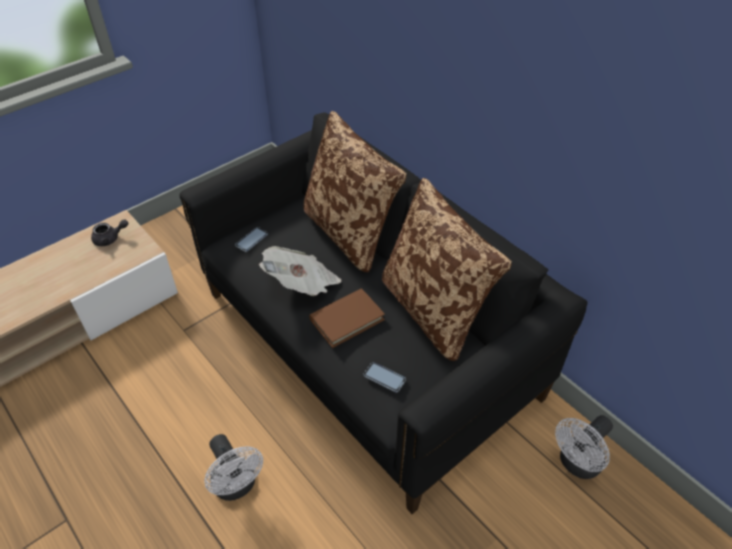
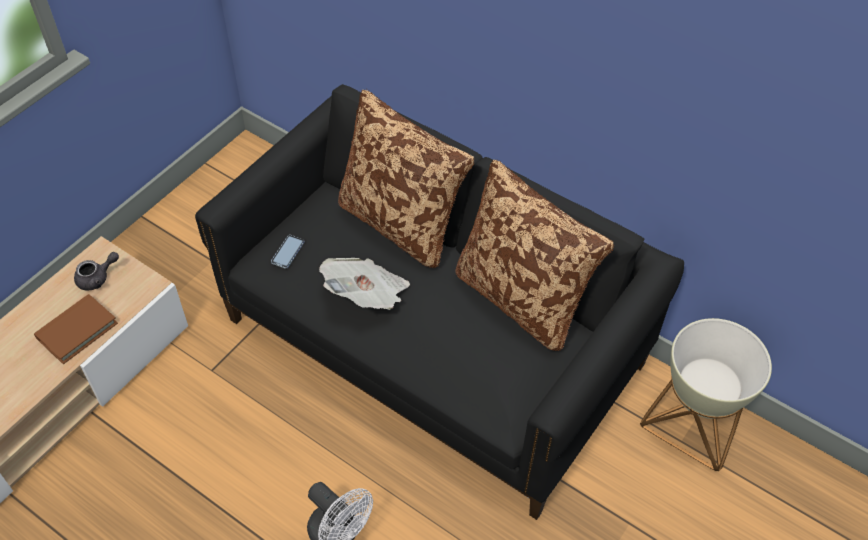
camera: 15 degrees left, 5 degrees up
(347, 320) = (430, 327): brown book -> brown book (77, 331)
(384, 377) = (491, 384): phone -> none
(576, 464) = (691, 429): white fan -> planter

